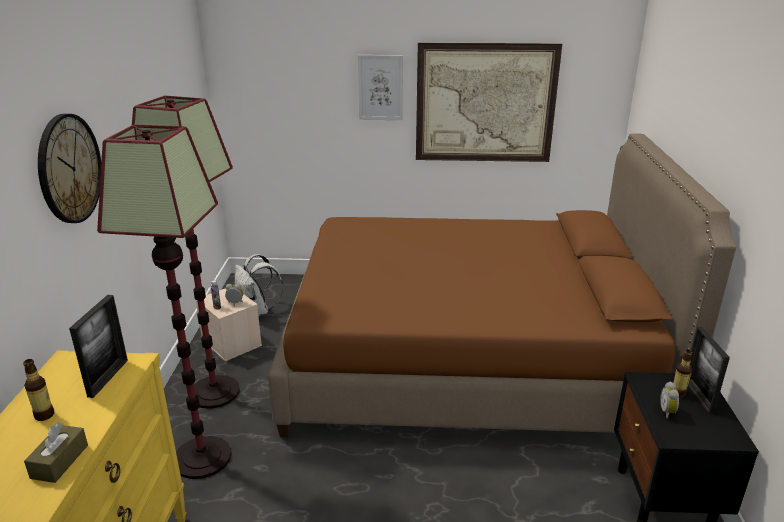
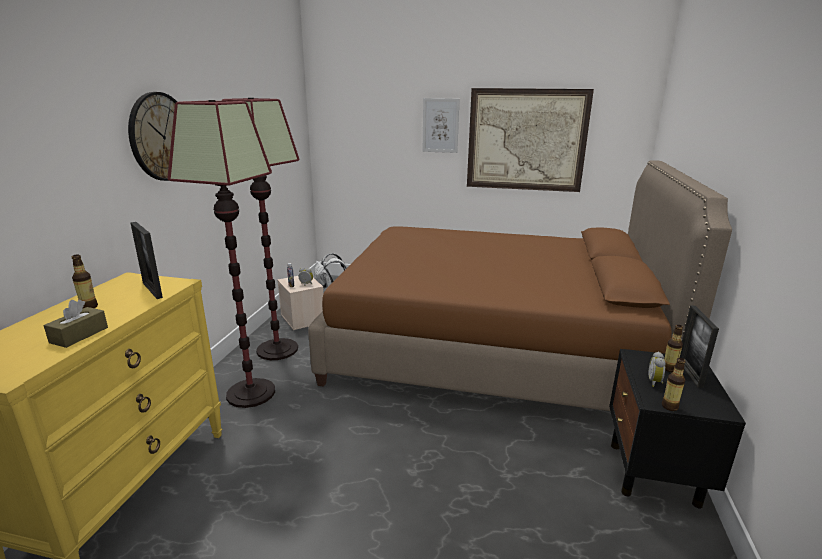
camera: 10 degrees right, 5 degrees down
(108, 378) = (152, 290): picture frame -> picture frame turned 120 degrees clockwise
(687, 441) = (669, 406): none -> bottle

